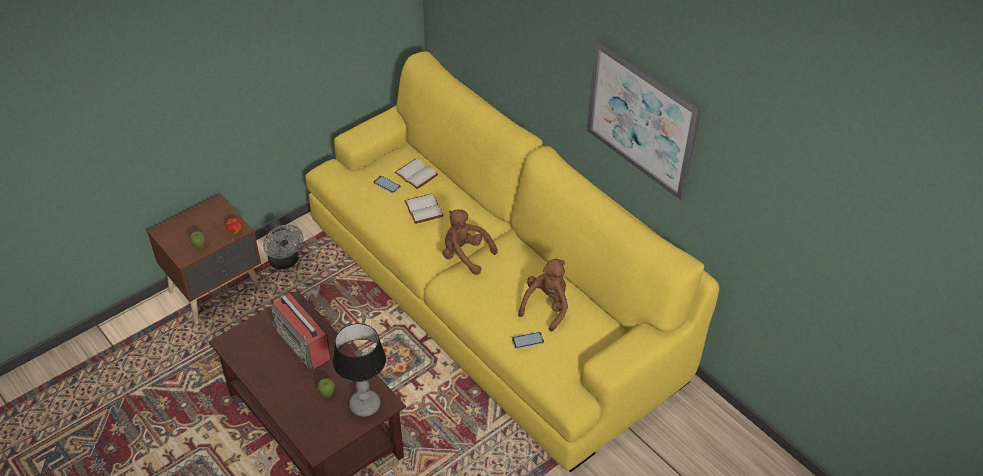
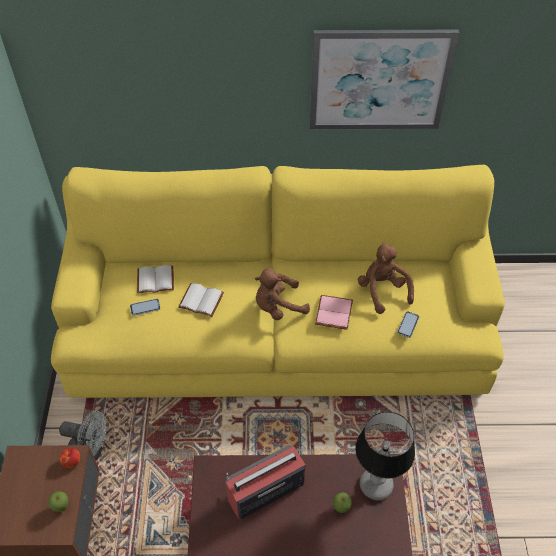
camera: 50 degrees left, 5 degrees up
(303, 344) = (264, 491): radio -> radio turned 150 degrees clockwise
(491, 288) = (333, 312): none -> pink book

